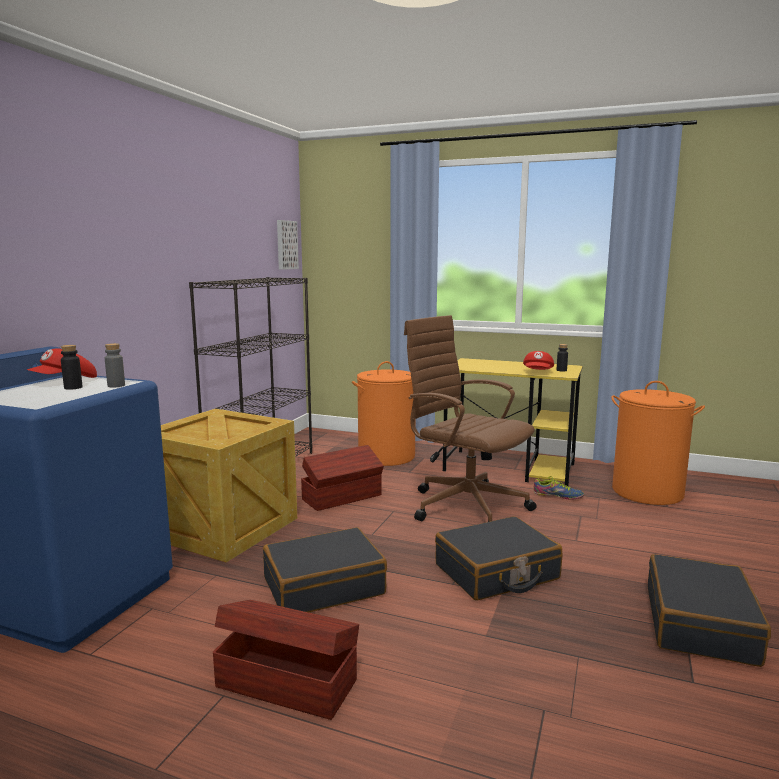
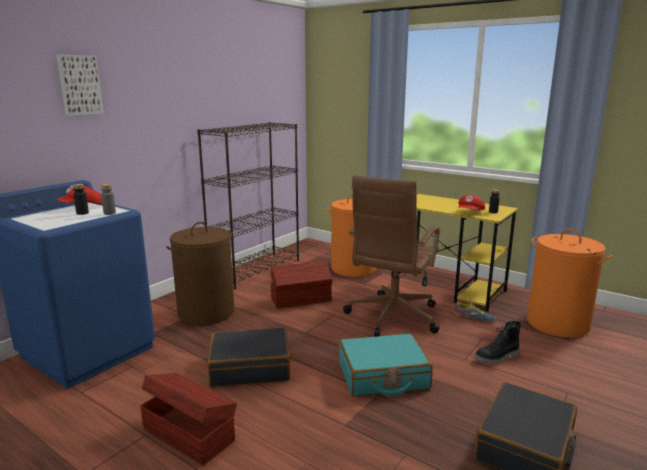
camera: 15 degrees right, 5 degrees up
(223, 526) = (206, 312): crate -> brown laundry basket
(285, 245) = (289, 95): picture -> picture (79, 85)
(465, 505) = (391, 317): brown office chair -> brown office chair turned 120 degrees counterclockwise
(496, 572) = (383, 376): black suitcase -> turquoise suitcase
(609, 535) = (497, 358): none -> black boot

